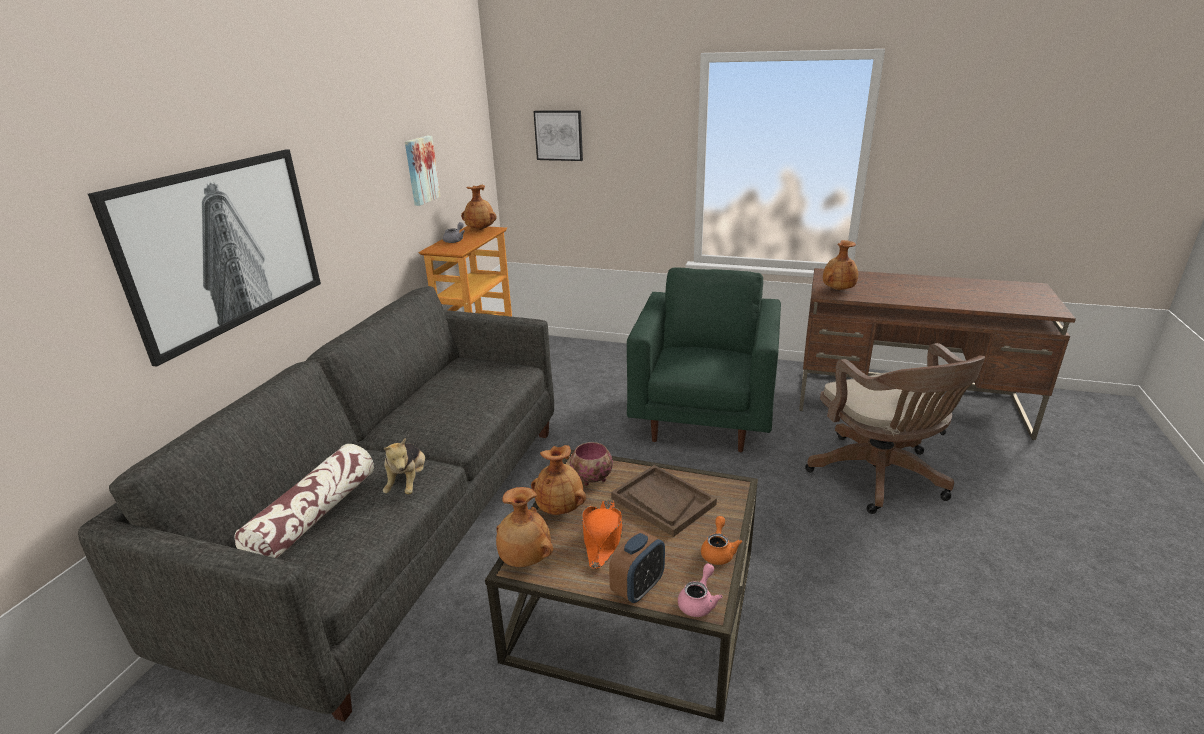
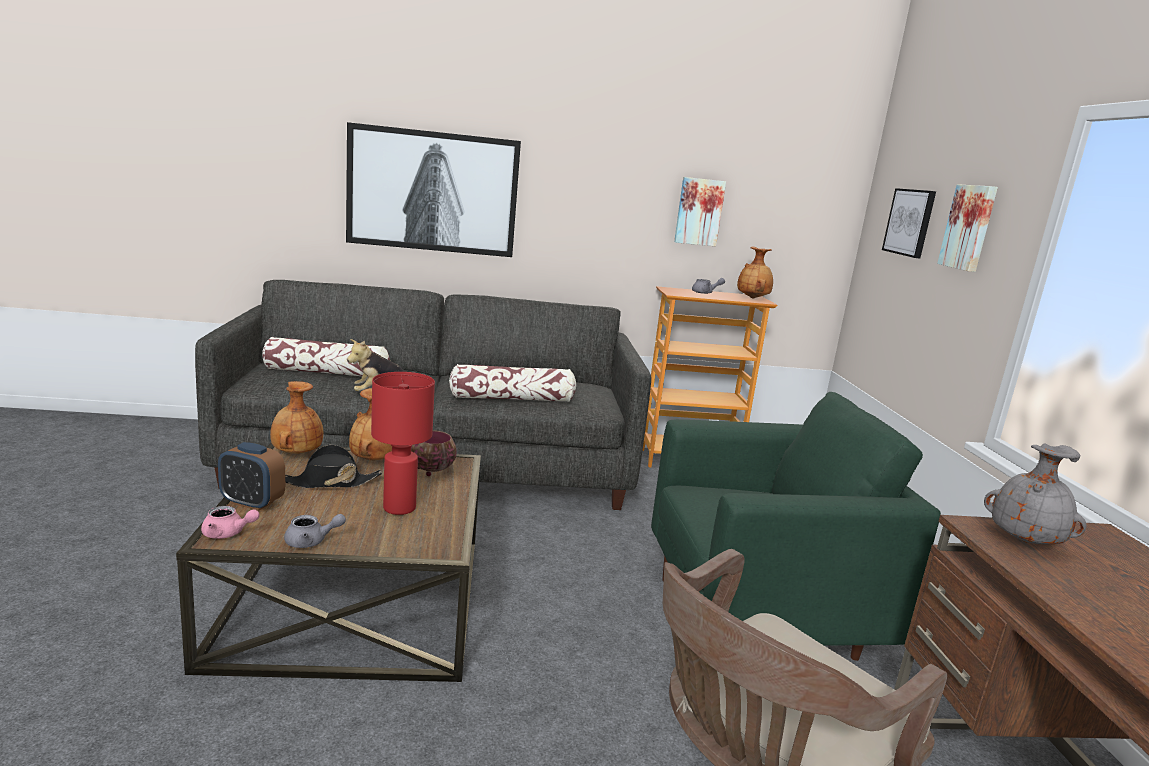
camera: 65 degrees right, 10 degrees down
(479, 405) = (512, 398): none -> pillow
(602, 538) = (330, 482): orange hat -> black hat
(628, 133) = (969, 227): none -> picture
(662, 501) = (400, 507): brown tray -> red table lamp
(718, 551) = (311, 542): orange teapot -> grey teapot
(837, 289) = (1024, 541): brown vase -> grey vase

